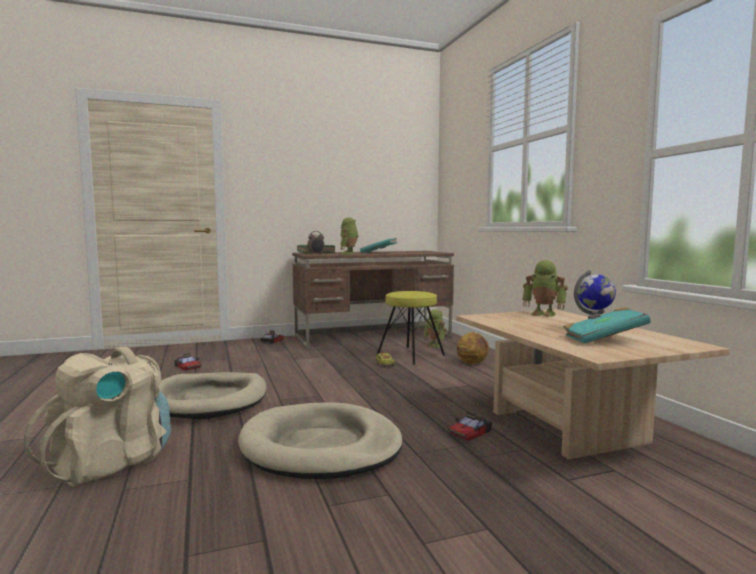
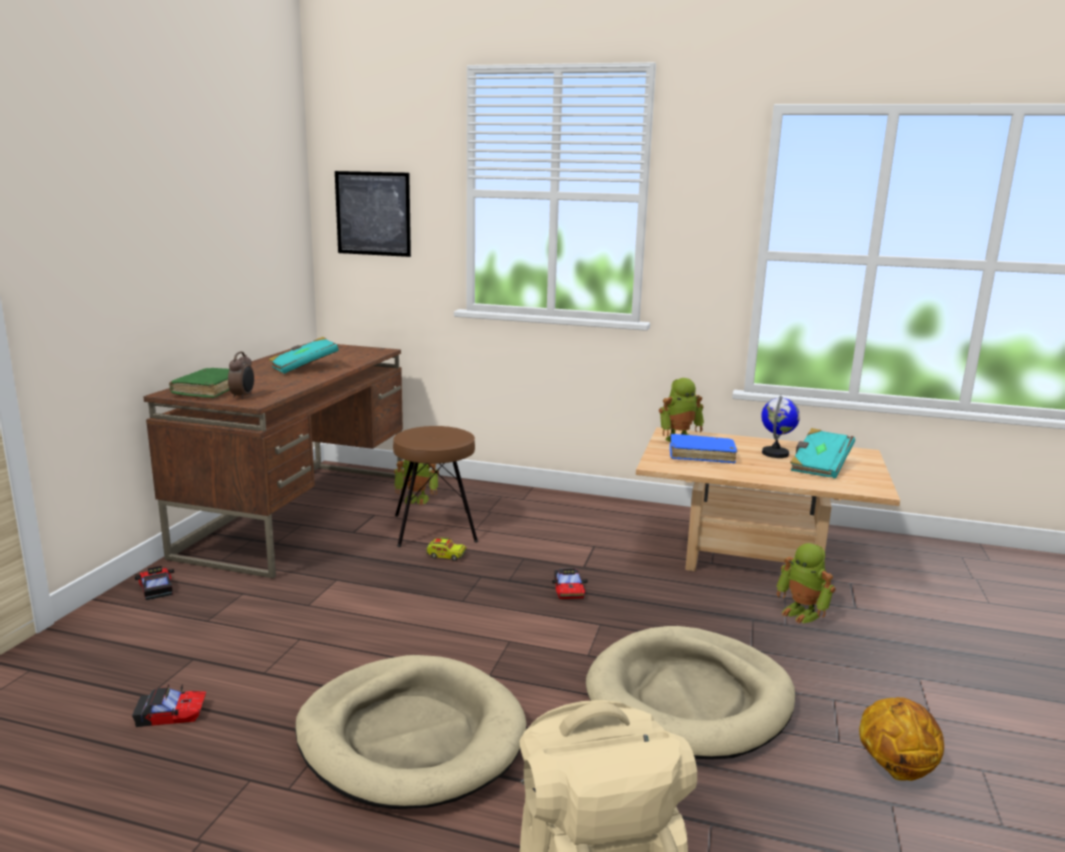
camera: 55 degrees left, 10 degrees up
(348, 254) = (286, 383): toy robot -> toy robot (802, 613)
(410, 355) = (435, 528): yellow stool -> brown stool
(456, 173) = (373, 213): none -> picture
(470, 432) = (726, 603): toy car -> toy car (568, 589)
(472, 363) = (522, 512): basketball -> basketball (894, 768)
(526, 320) = (701, 455): none -> blue book

